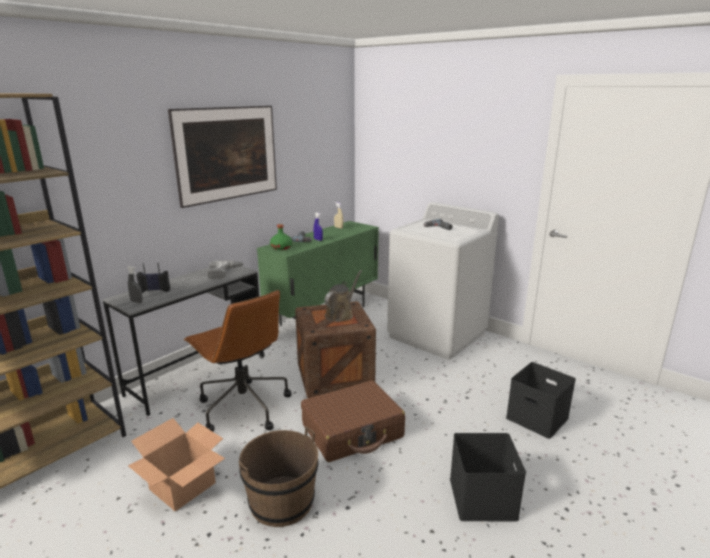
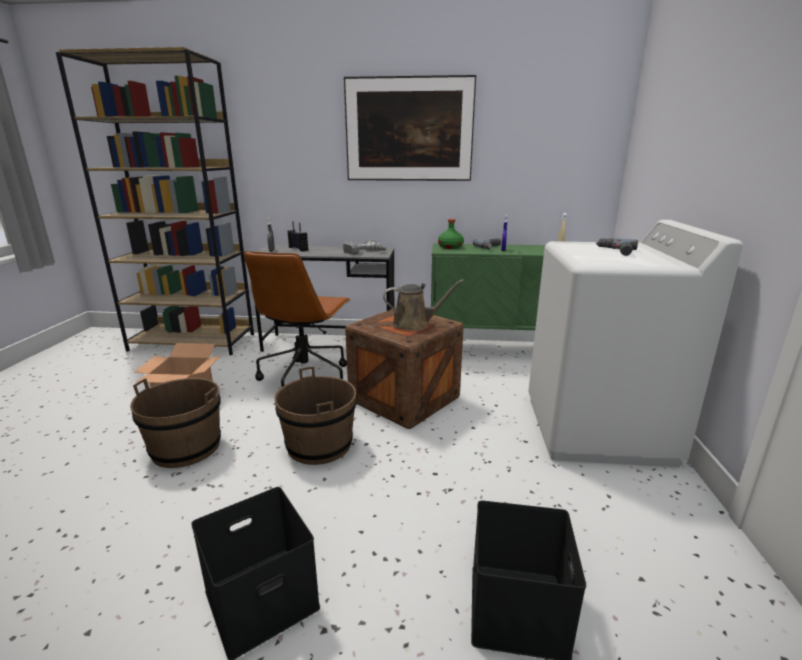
camera: 55 degrees right, 0 degrees up
(352, 431) = (319, 445): brown suitcase -> brown bucket

